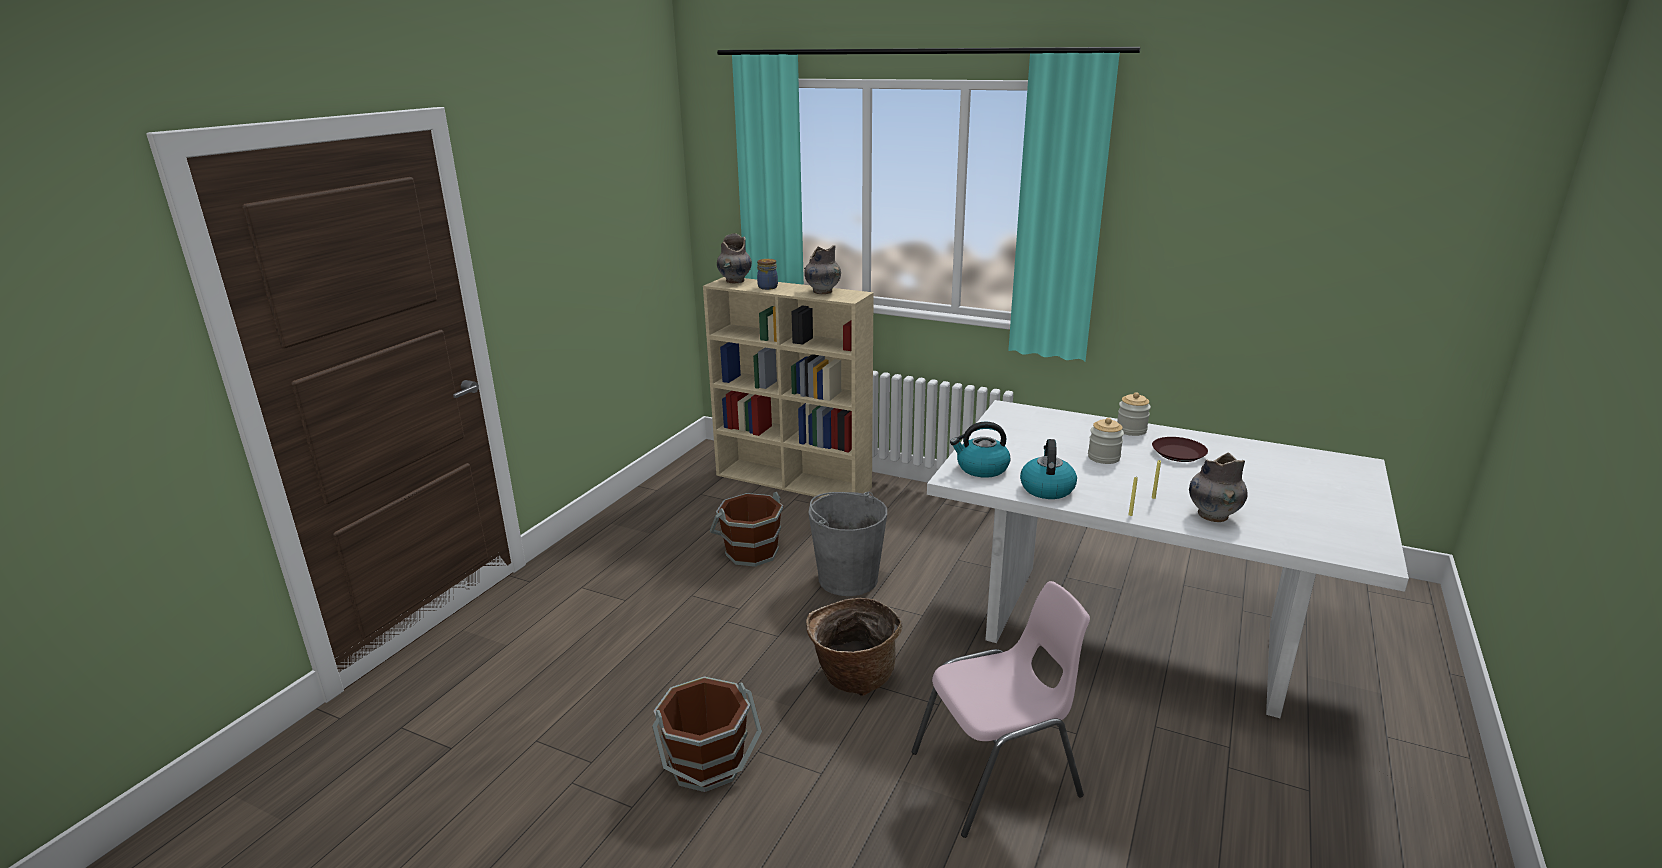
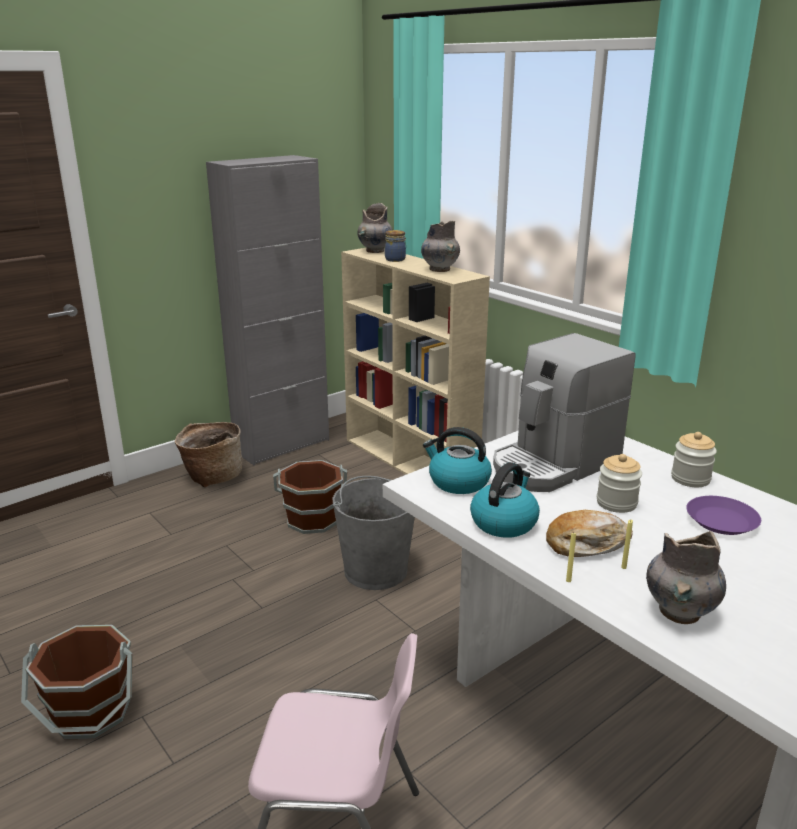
camera: 25 degrees right, 0 degrees up
(656, 494) = (282, 445): none -> grey cabinet
(853, 676) = (291, 672): basket -> basket (212, 476)
(1033, 441) = (553, 465): none -> coffee machine
(1115, 489) = (586, 544): none -> bread
(1179, 454) = (722, 521): brown plate -> purple plate

